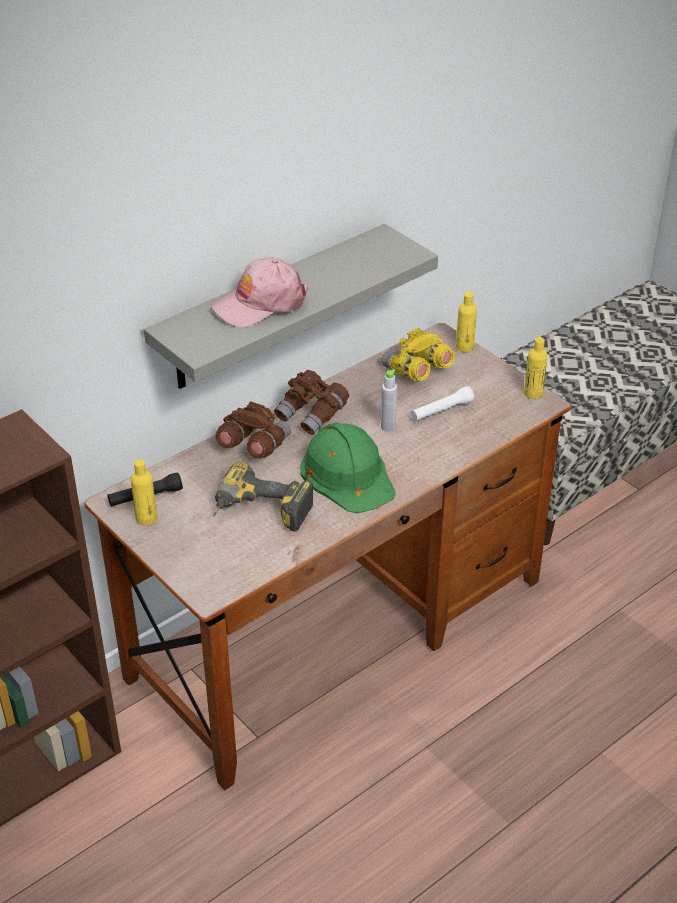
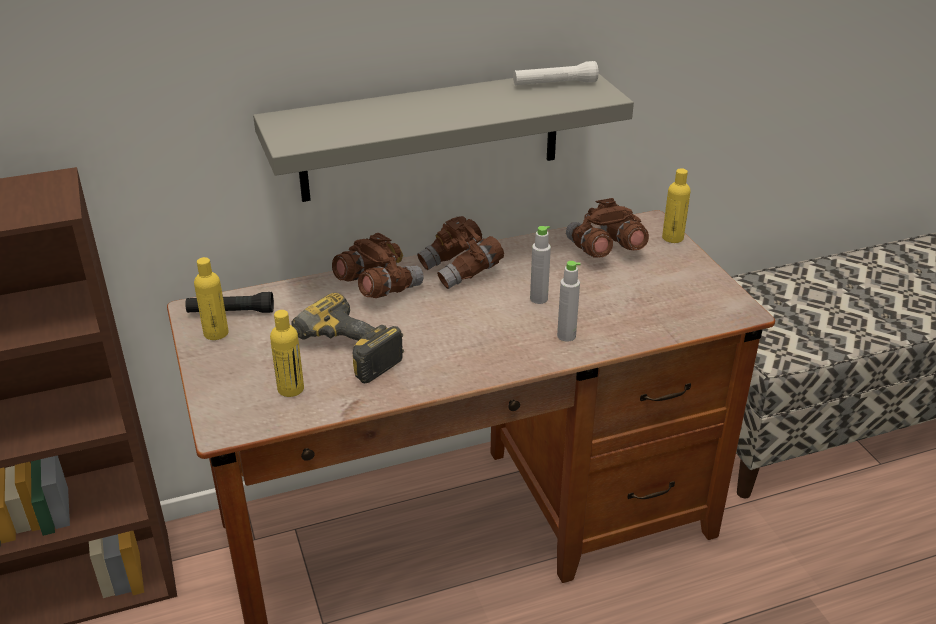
camera: 20 degrees right, 5 degrees down
(260, 304) = (395, 112): pink cap -> none
(348, 474) = (463, 337): green hard hat -> none
(416, 371) = (603, 251): yellow binoculars -> brown binoculars
(425, 454) = (566, 336): none -> grey bottle
(441, 411) = (610, 295): white flashlight -> white flashlight (554, 84)
(533, 393) = (732, 299): yellow bottle -> yellow bottle (290, 389)

